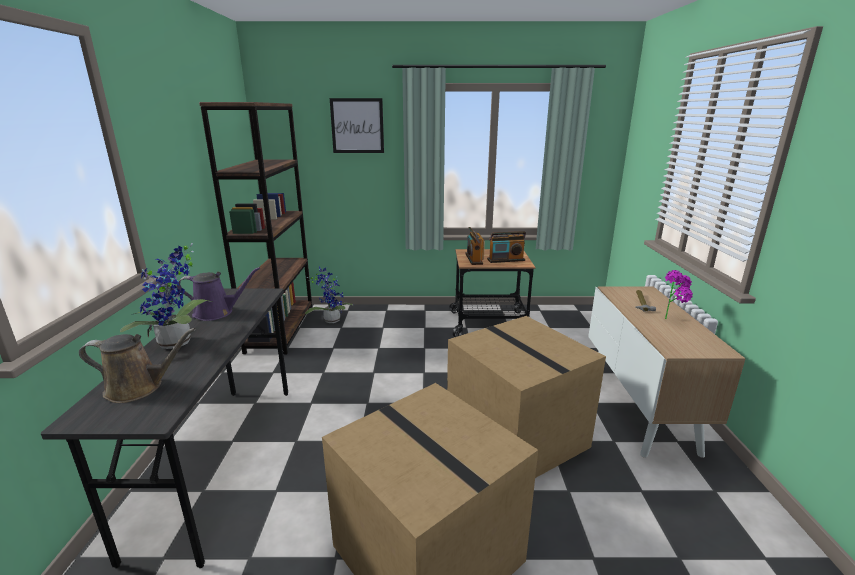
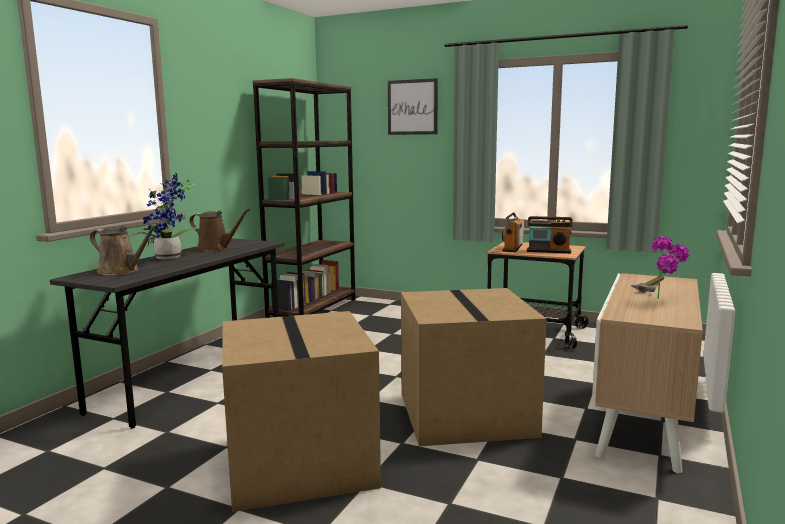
camera: 25 degrees right, 10 degrees down
(217, 312) = (216, 248): purple watering can -> brown watering can
(331, 319) = (366, 308): potted plant -> none

